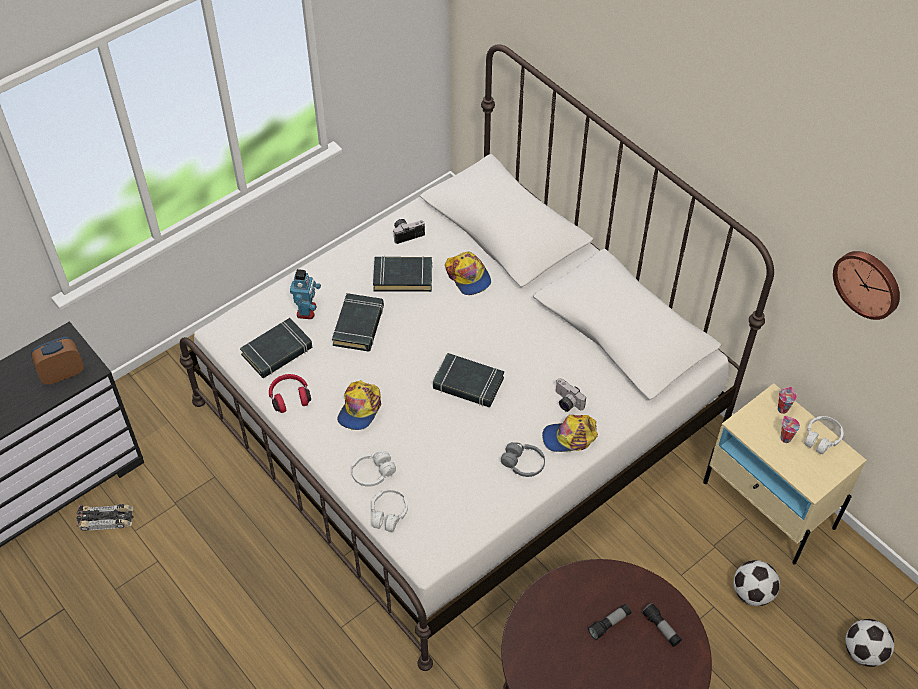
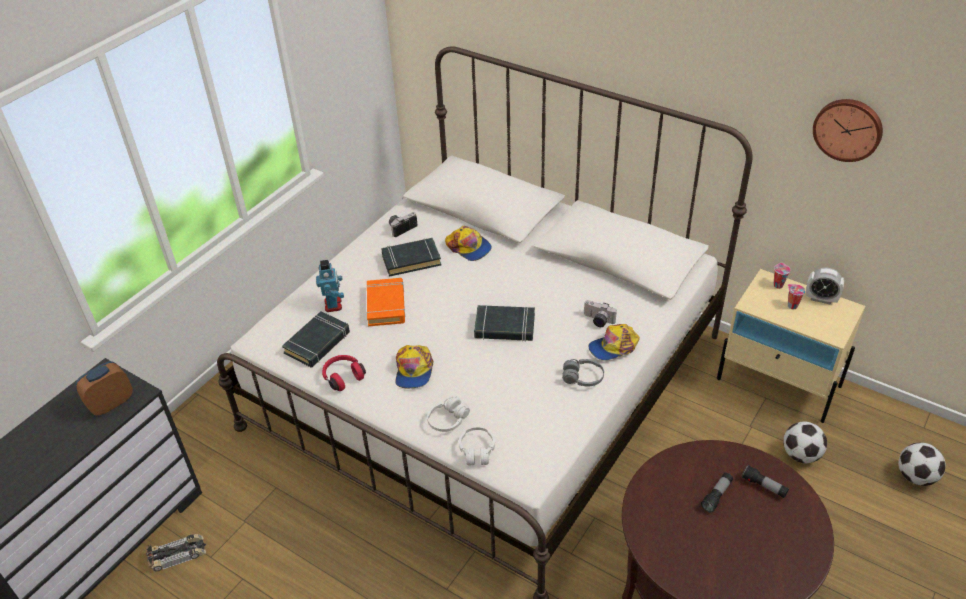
camera: 15 degrees left, 10 degrees down
(359, 325) = (386, 305): black book -> orange book
(821, 438) = (821, 299): white headphones -> alarm clock

